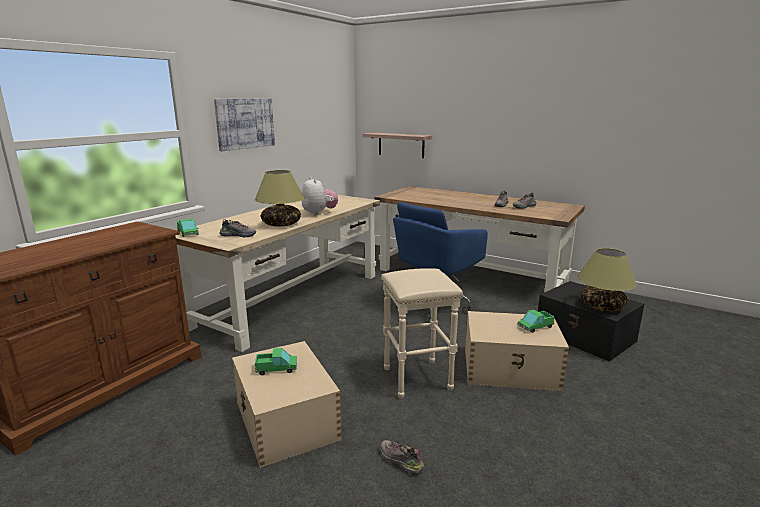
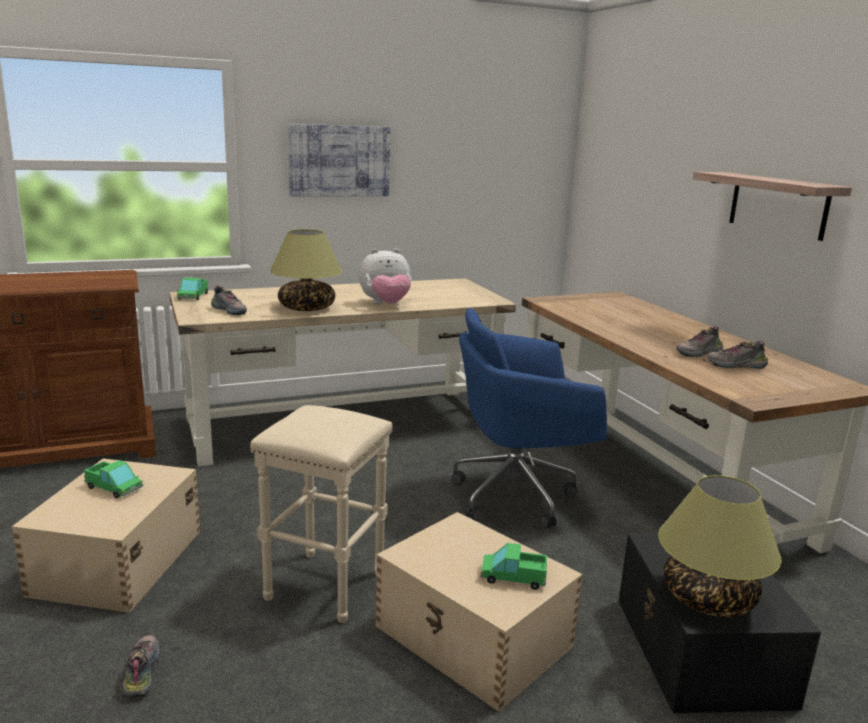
camera: 35 degrees right, 0 degrees up
(319, 213) = (386, 304): plush toy -> plush toy turned 60 degrees clockwise
(401, 145) = (622, 219): shelf -> shelf (778, 205)

